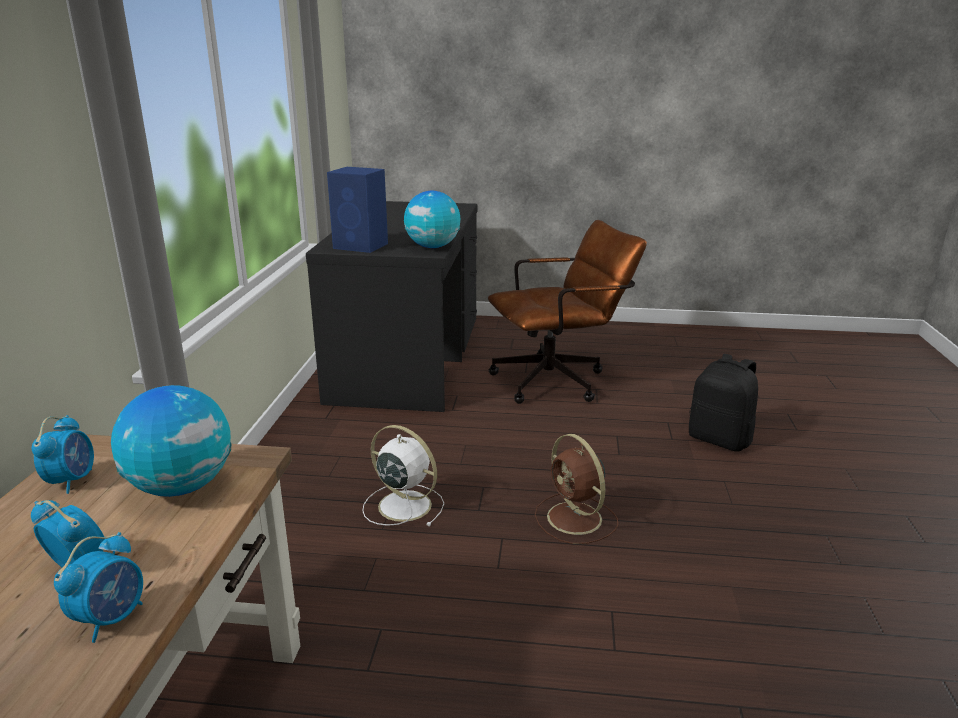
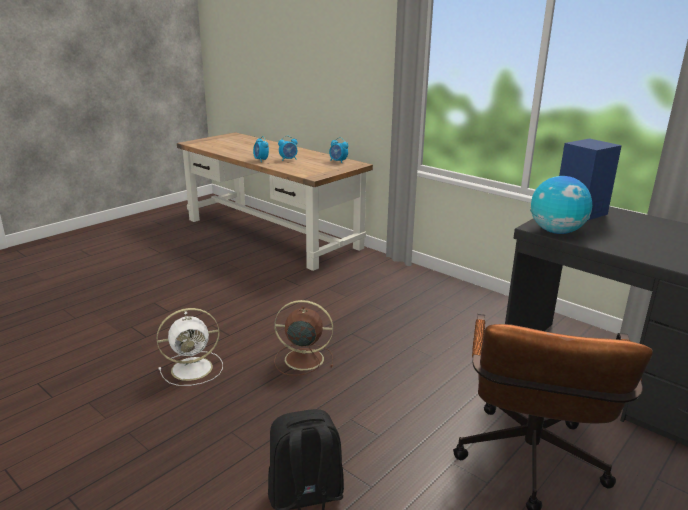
camera: 125 degrees right, 0 degrees up
(181, 487) = (311, 169): globe -> none
(402, 505) = (383, 314): white fan -> white fan (194, 368)

